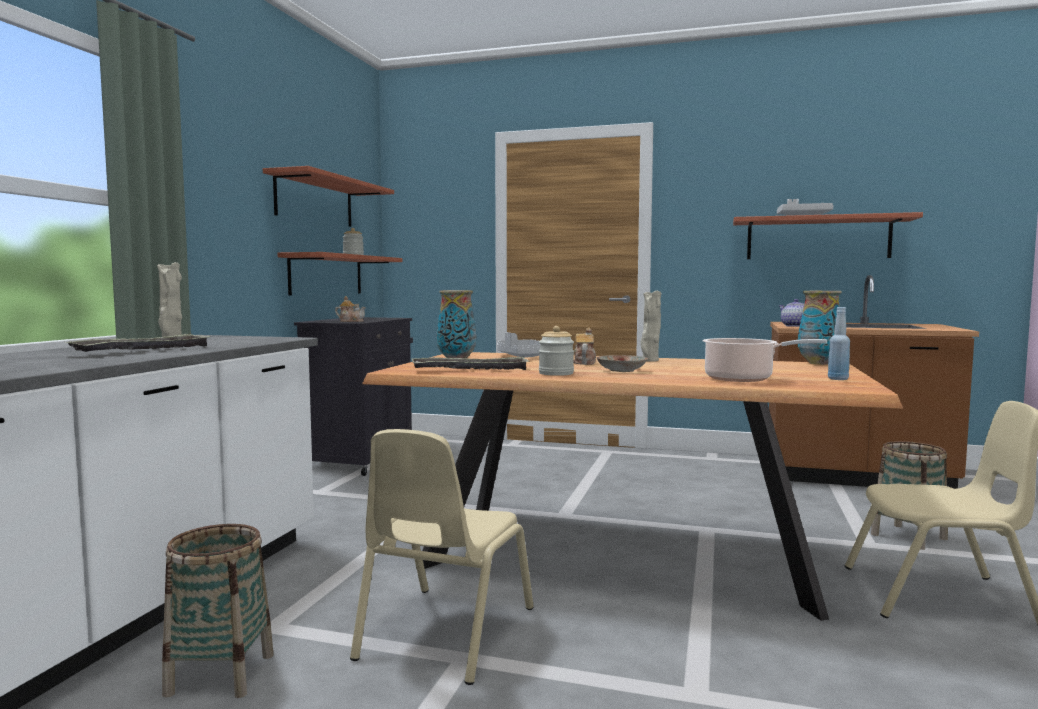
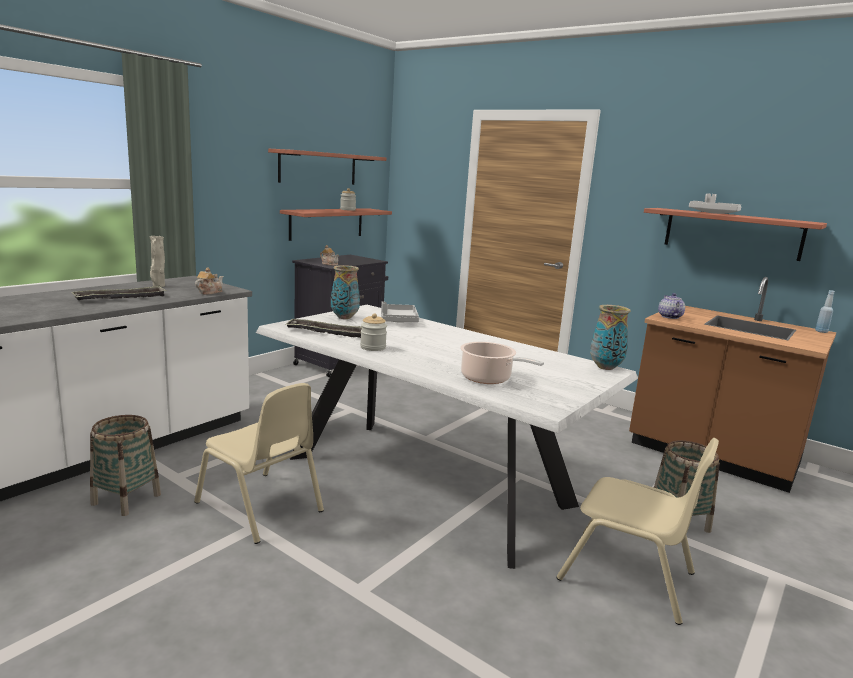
camera: 20 degrees right, 10 degrees up
(445, 633) = (260, 507): beige chair -> beige chair turned 90 degrees counterclockwise
(584, 363) = (423, 336): teapot -> teapot (209, 292)
(619, 555) = (427, 480): brown dining table -> white dining table
(621, 370) = (425, 351): plate -> none
(650, 360) = (478, 341): beige vase -> none
(837, 379) = (562, 392): blue bottle -> blue bottle (821, 331)

